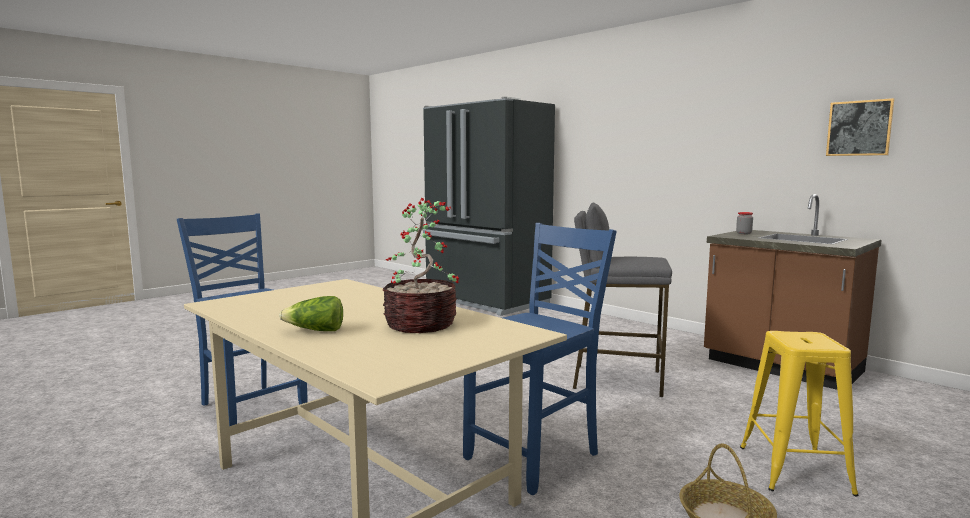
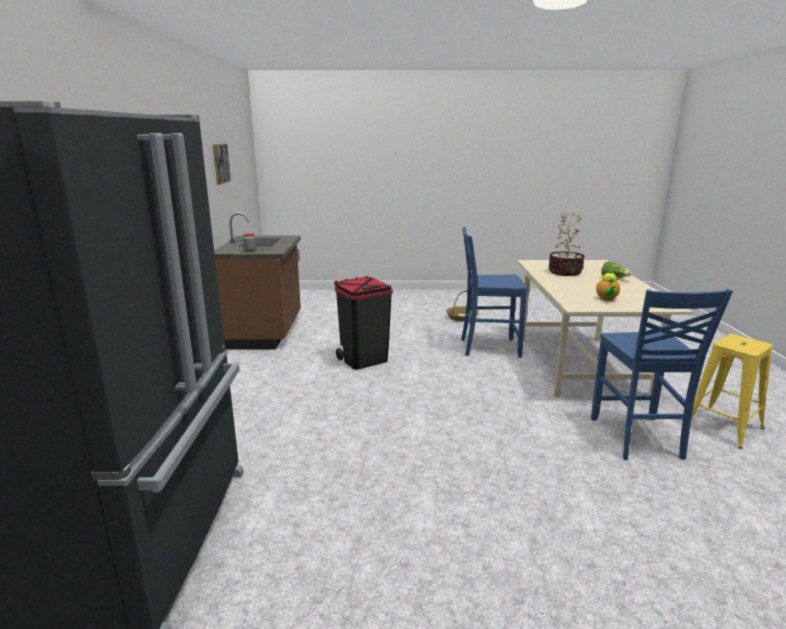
camera: 135 degrees left, 10 degrees up
(308, 296) = (606, 299): none -> teapot
(616, 380) = (363, 360): grey stool -> black trash can
(794, 470) = (406, 315): yellow stool -> yellow stool (723, 427)

